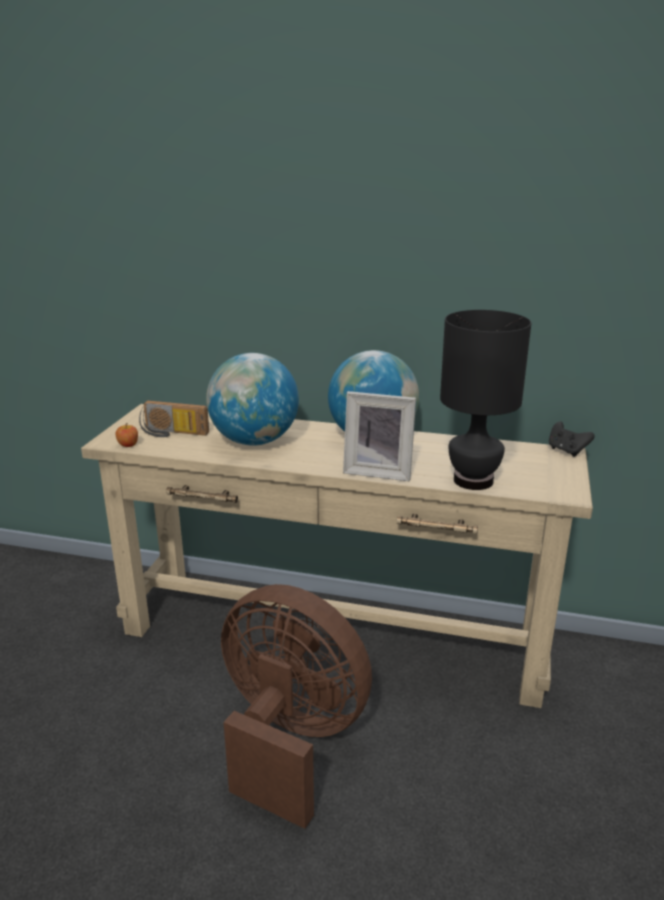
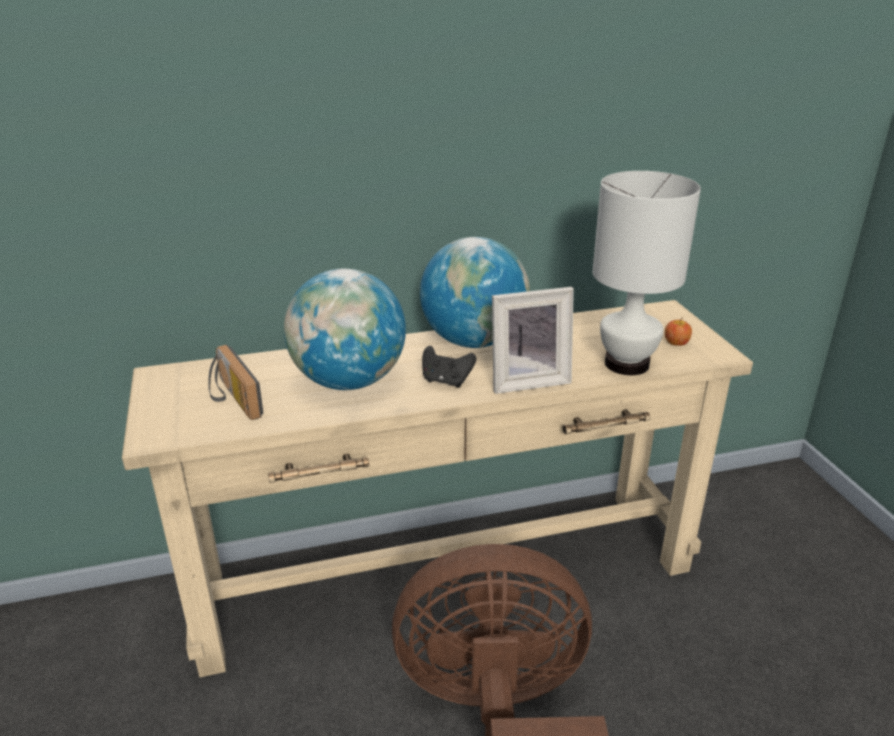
camera: 30 degrees left, 5 degrees up
(128, 445) = (189, 433): apple -> apple (676, 343)
(172, 433) = (231, 399): radio -> radio turned 75 degrees clockwise
(472, 481) = (626, 364): black table lamp -> white table lamp
(566, 451) = (665, 307): black game controller -> black game controller (446, 381)

